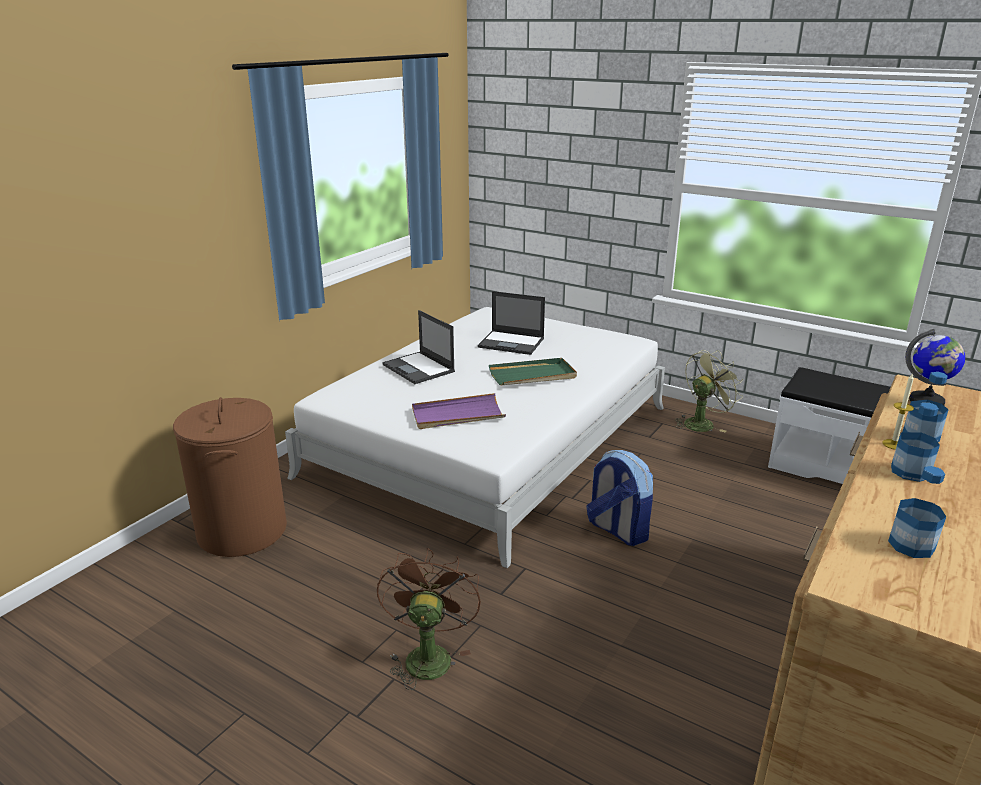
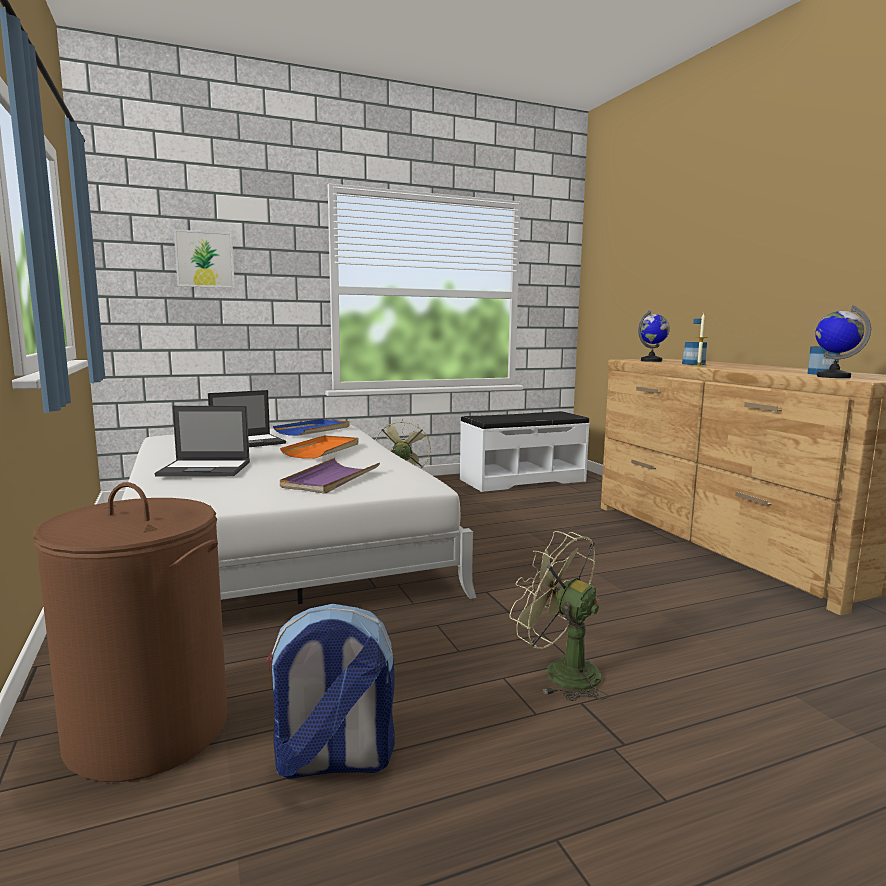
camera: 55 degrees left, 15 degrees down
(428, 654) = (560, 672): brown fan -> green fan
(533, 375) = (323, 450): green tray -> orange tray
(557, 147) = (204, 259): none -> picture
(589, 343) = (314, 430): none -> blue tray
(617, 530) = (484, 547): backpack -> backpack (332, 761)
(861, 557) = (833, 377): none -> globe
(910, 471) = (734, 367): bottle -> none

